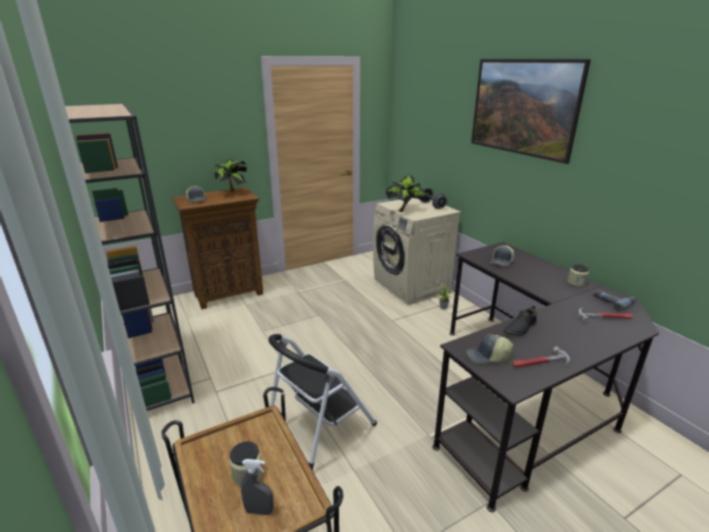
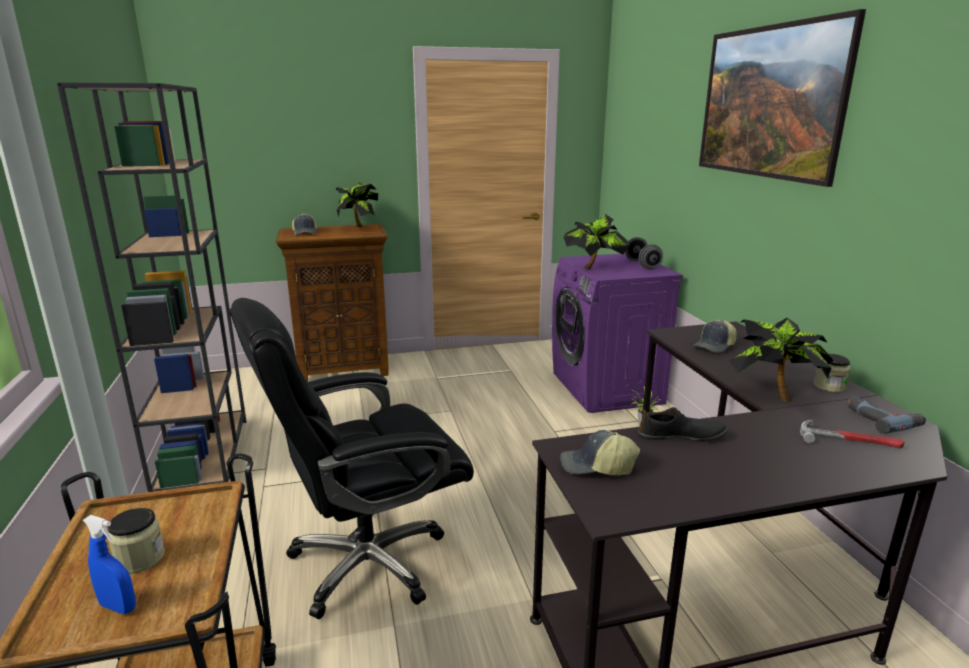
camera: 15 degrees right, 5 degrees down
(259, 511) = (118, 607): grey spray bottle -> blue spray bottle
(318, 430) = (371, 560): step ladder -> black office chair
(411, 287) = (606, 390): beige washing machine -> purple washing machine
(520, 328) = (681, 436): black shoe -> black shoe turned 150 degrees counterclockwise
(540, 363) = (681, 488): hammer -> none
(551, 292) = (774, 394): none -> potted plant

